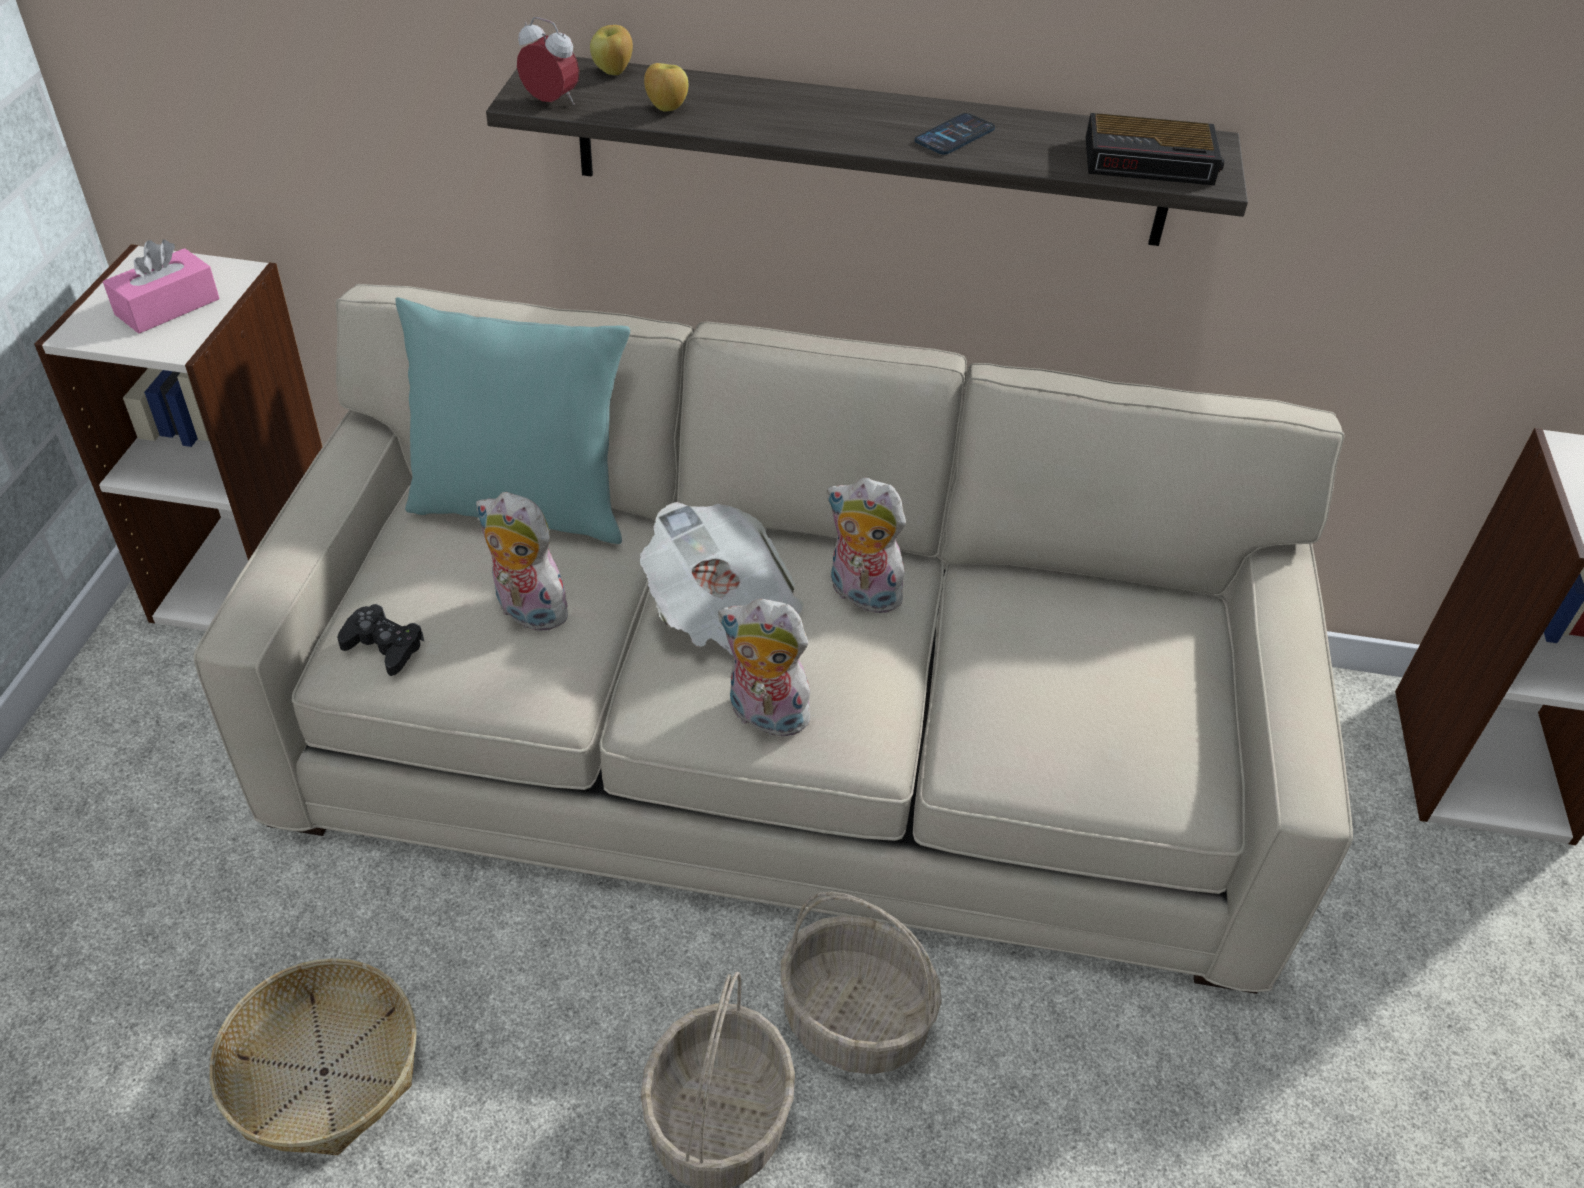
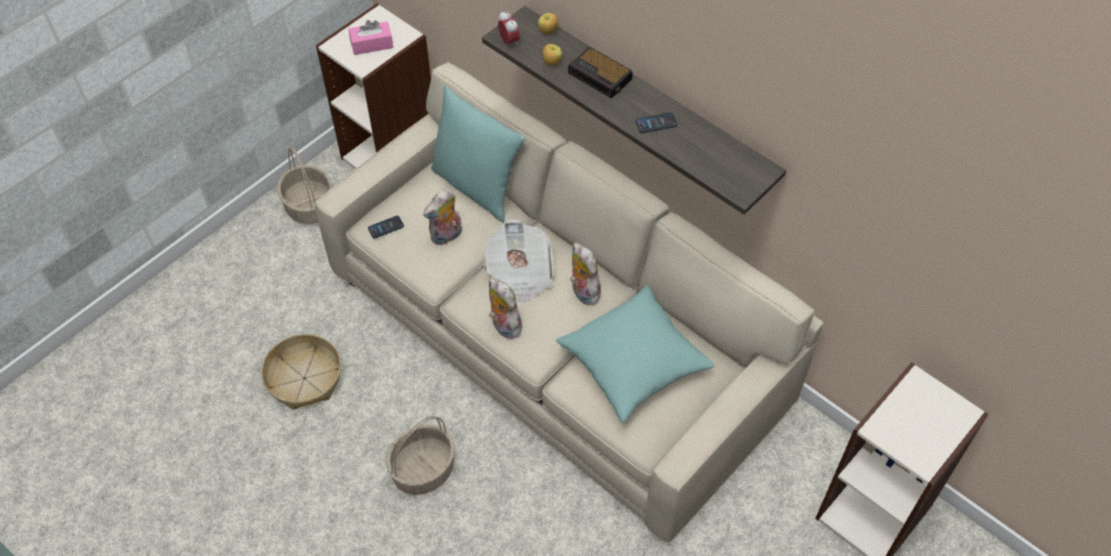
camera: 35 degrees right, 10 degrees up
(383, 646) = (386, 227): black game controller -> phone
(526, 611) = (446, 236): plush toy -> plush toy turned 105 degrees counterclockwise
(852, 1020) = (498, 462): basket -> basket (309, 206)
(1051, 669) = (633, 363): none -> turquoise pillow
(1152, 161) = (727, 171): alarm clock -> alarm clock (601, 77)

